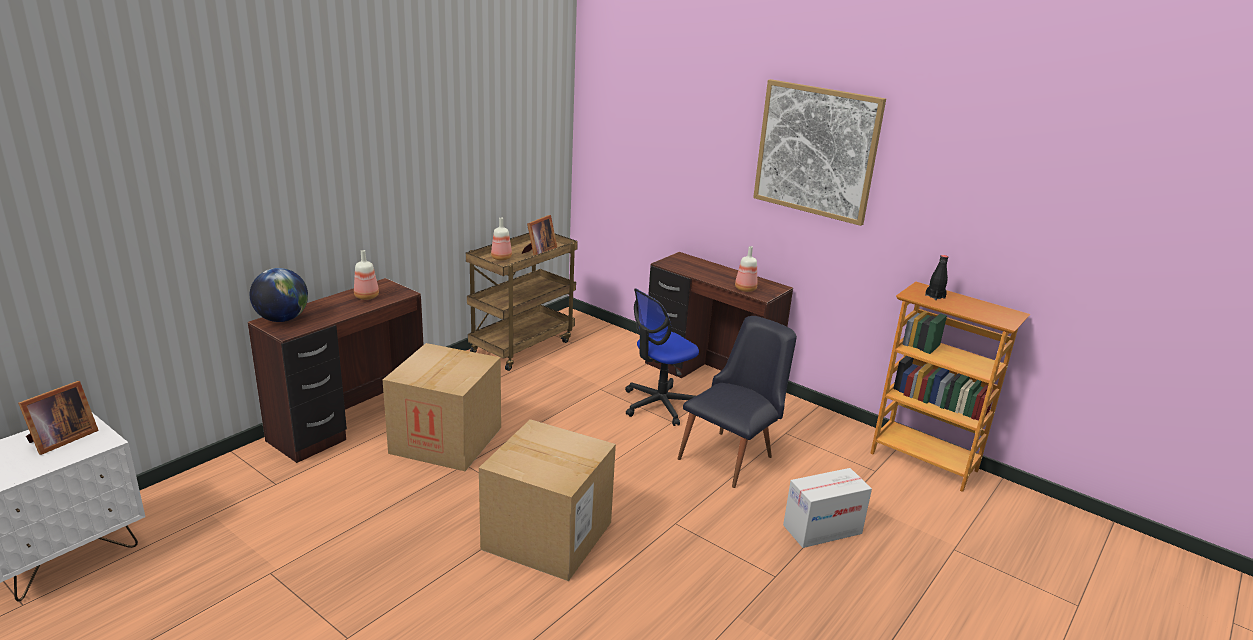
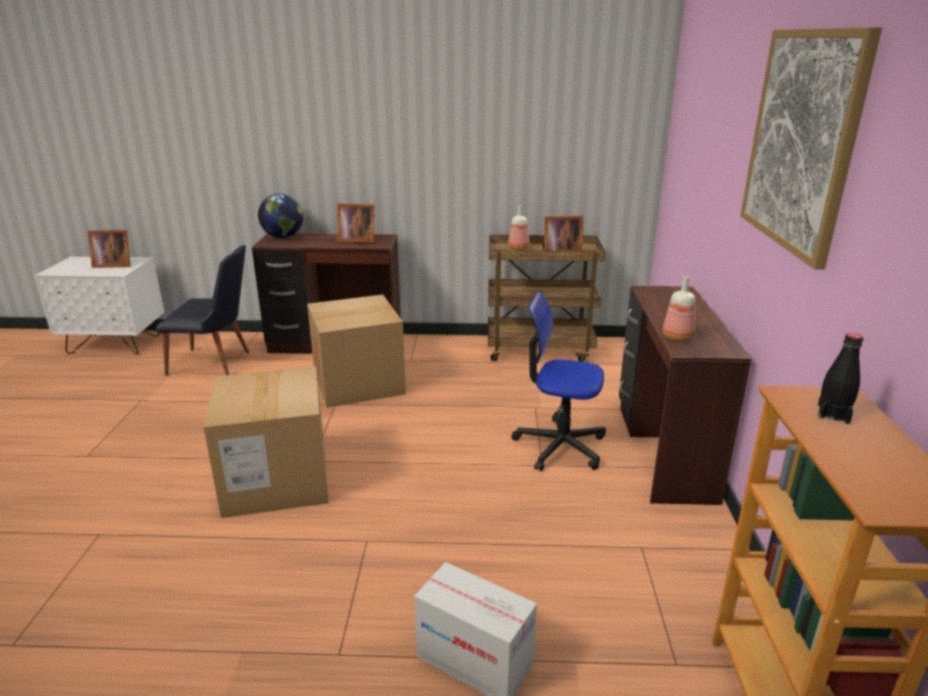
camera: 55 degrees right, 0 degrees up
(367, 296) = (356, 240): bottle -> picture frame
(732, 455) = (537, 527): black chair -> black chair (216, 364)

